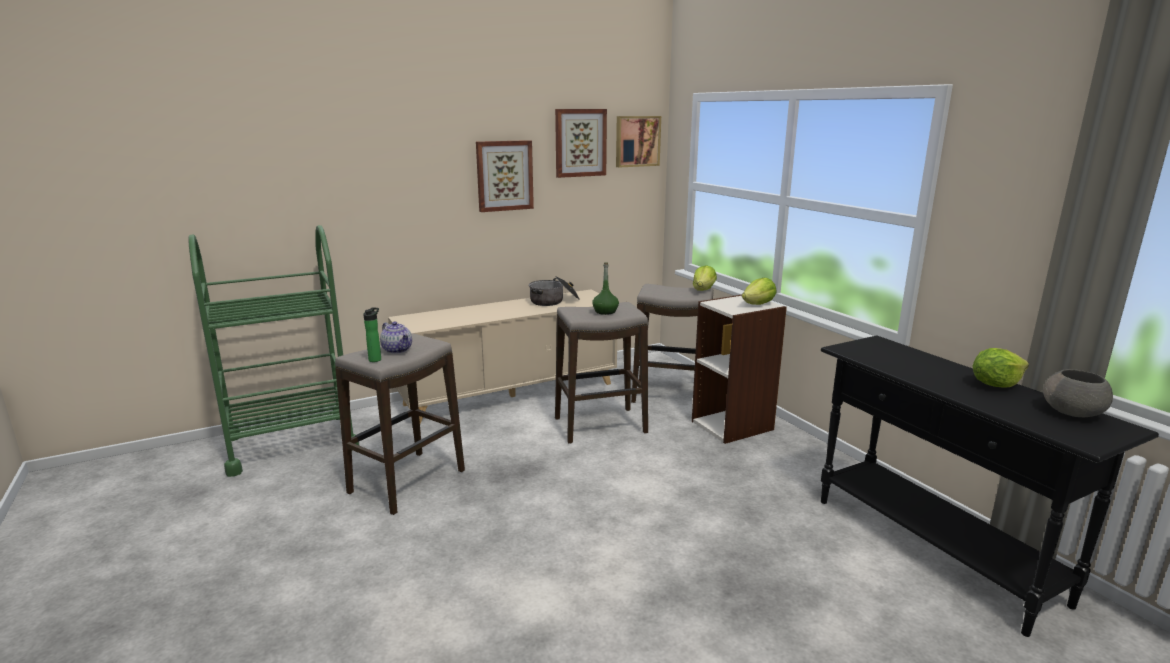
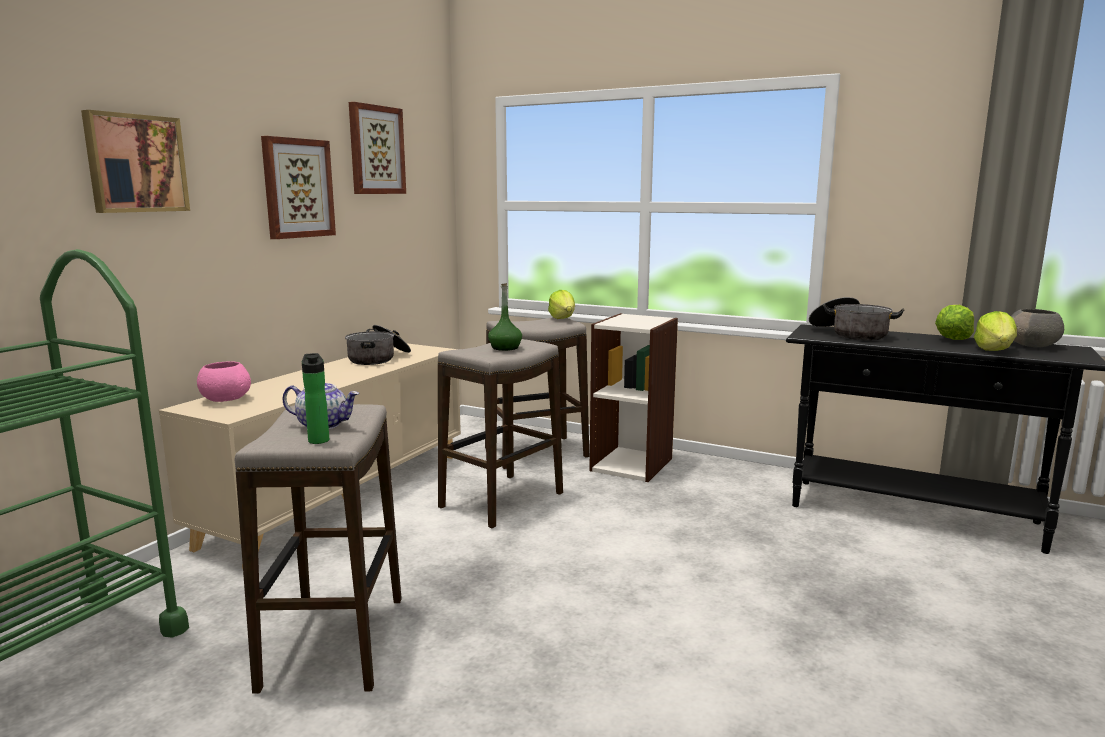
camera: 35 degrees left, 5 degrees down
(425, 316) = (225, 399): none -> pink bowl
(637, 141) = (429, 154): picture -> picture (135, 163)
(758, 304) = (651, 319): lettuce -> lettuce (994, 350)
(894, 356) = (850, 334): none -> cooking pot

